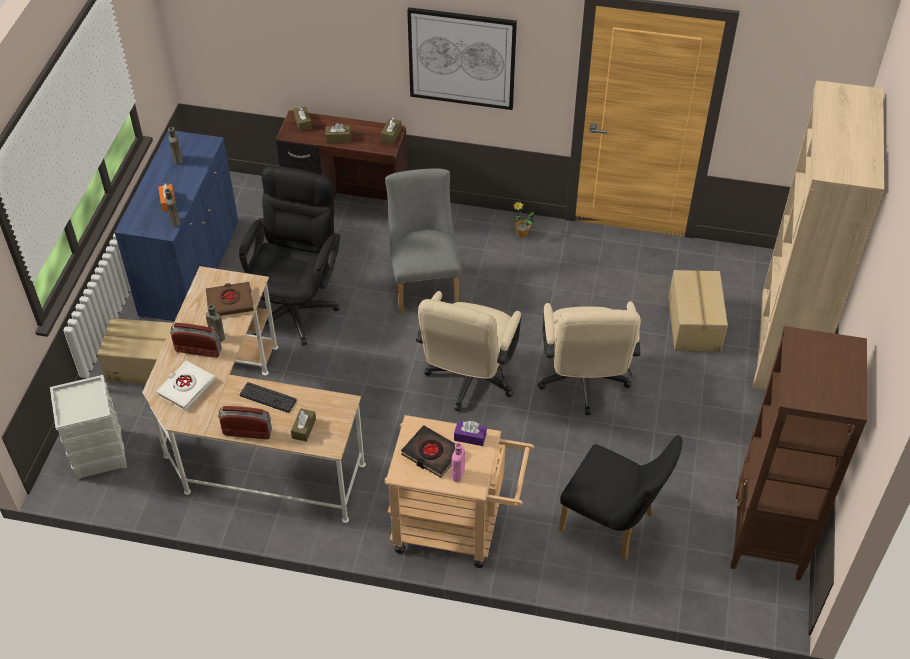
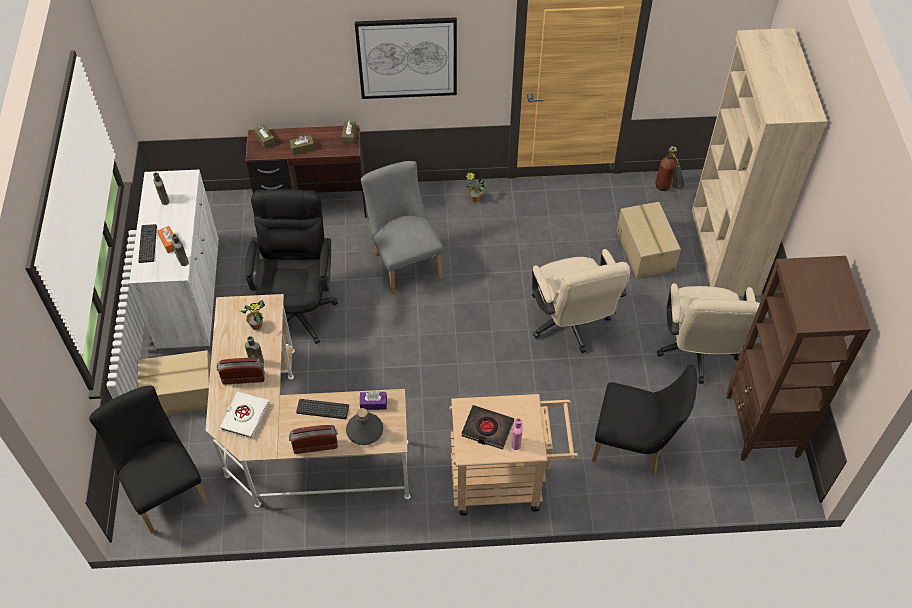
camera: 15 degrees left, 5 degrees up
(99, 453) = (164, 487): grey storage box -> black chair
(146, 198) = (147, 243): none -> keyboard
(190, 269) = (189, 293): blue cabinet -> white cabinet
(230, 302) = (256, 326): brown book -> potted plant
(304, 428) = (365, 431): brown tissue box -> grey bottle
(469, 381) = (473, 344): beige office chair -> beige office chair (697, 354)
(470, 437) = (515, 406): purple tissue box -> purple tissue box (373, 403)
(740, 266) = (667, 190): none -> fire extinguisher

